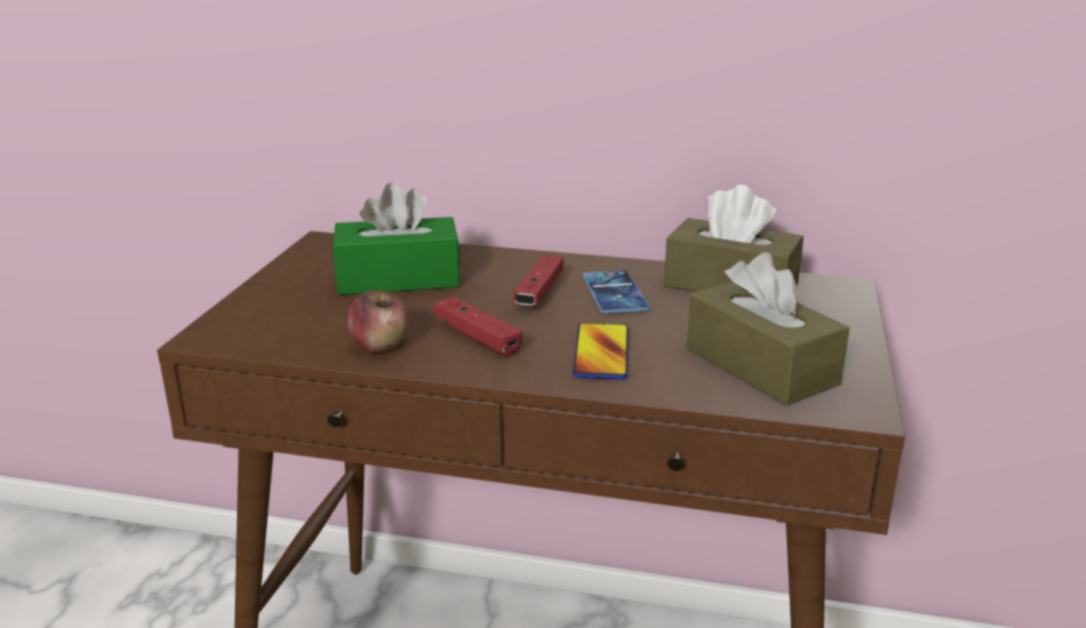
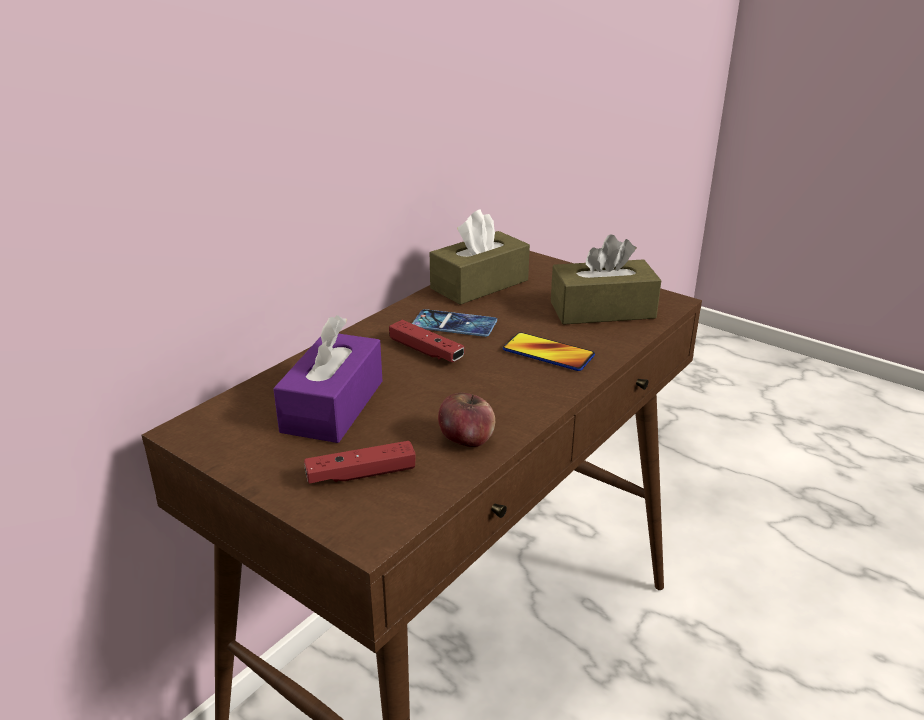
camera: 65 degrees left, 5 degrees up
(398, 279) = (333, 406): green tissue box -> purple tissue box
(477, 337) = (485, 394): red game controller -> red game controller (361, 474)

